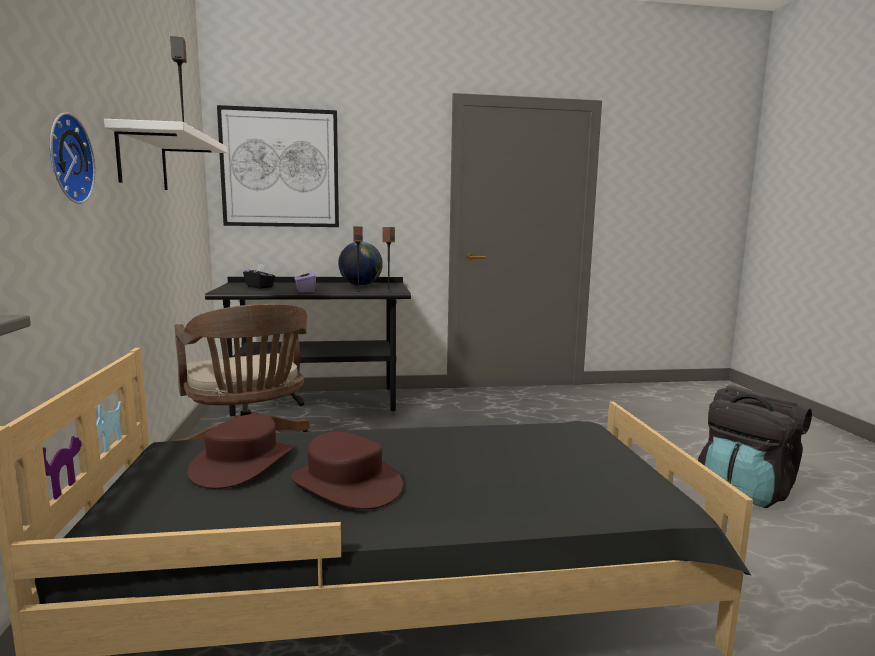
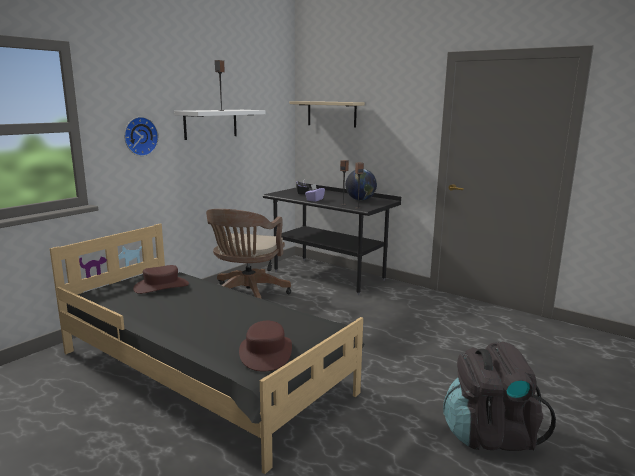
camera: 45 degrees right, 5 degrees up
(280, 168) = (331, 114): picture -> beige shelf
(345, 484) = (169, 307): brown hat -> brown hat (265, 353)

